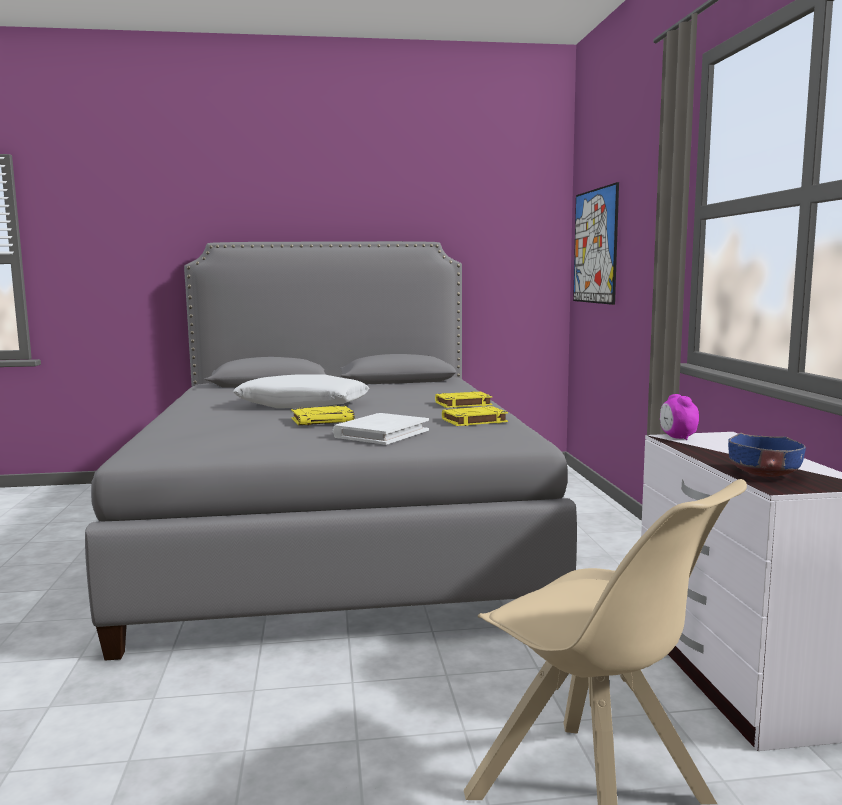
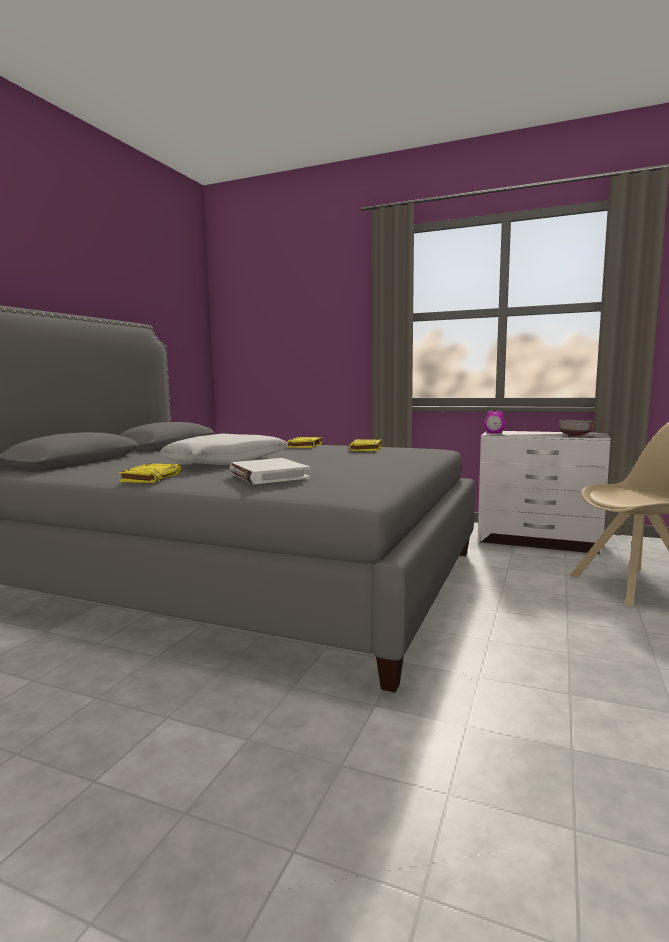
camera: 60 degrees left, 0 degrees up
(323, 420) = (312, 461): yellow book -> yellow book (151, 477)
(381, 433) = (378, 459): white book -> white book (268, 475)
(595, 246) = (258, 337): picture -> none
(763, 474) = (575, 435): blue bowl -> grey bowl

